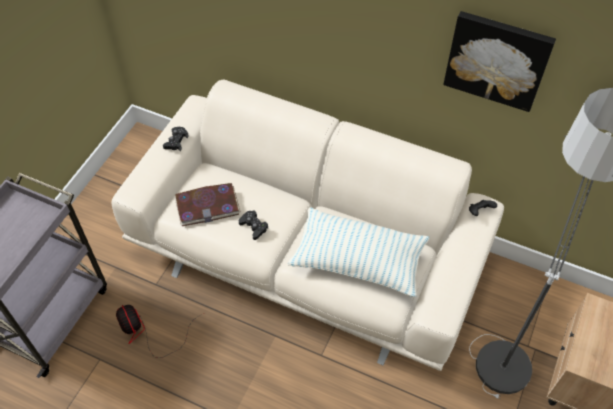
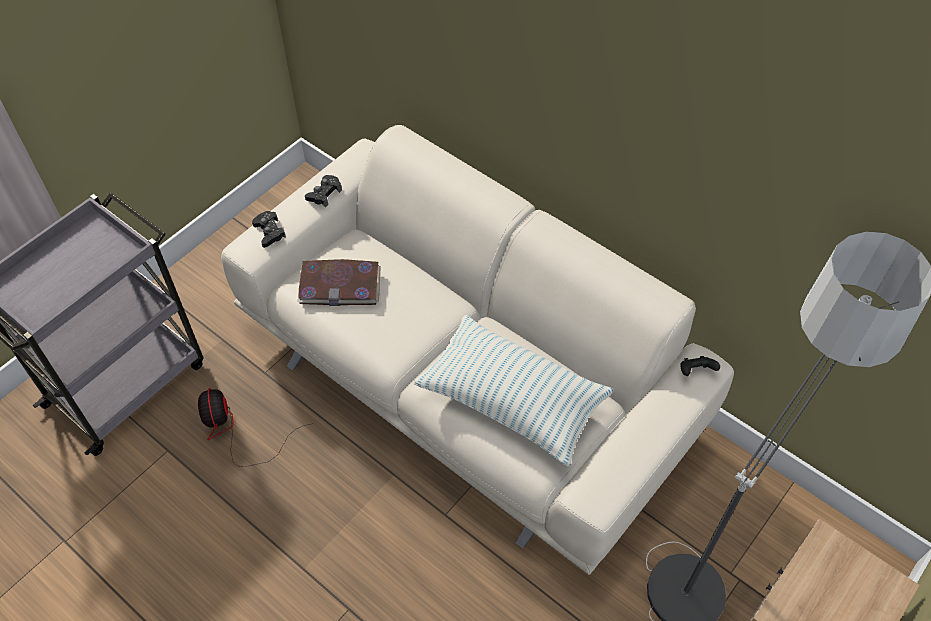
camera: 15 degrees right, 0 degrees up
(254, 226) = (390, 324): black game controller -> black game controller (269, 232)
(497, 59) = (739, 163): picture -> none

